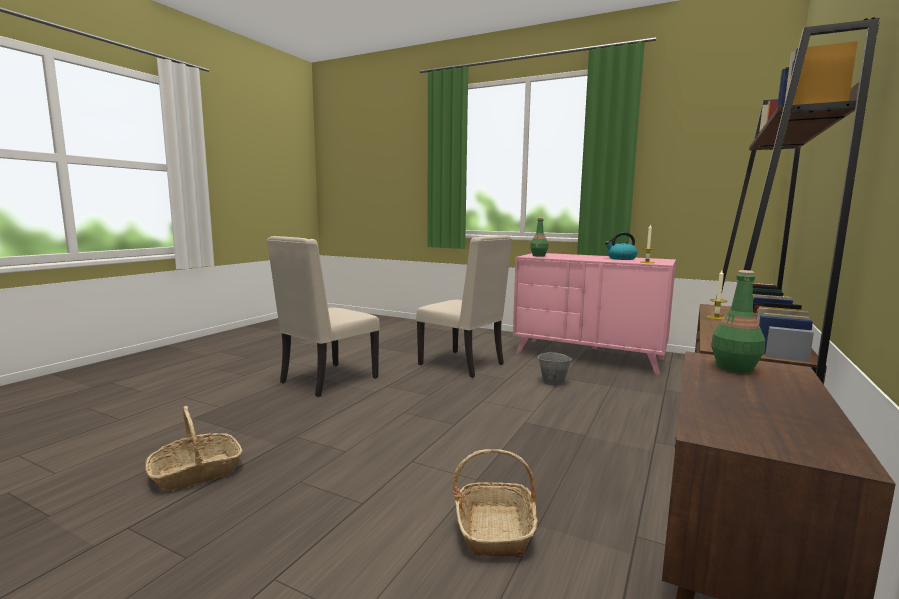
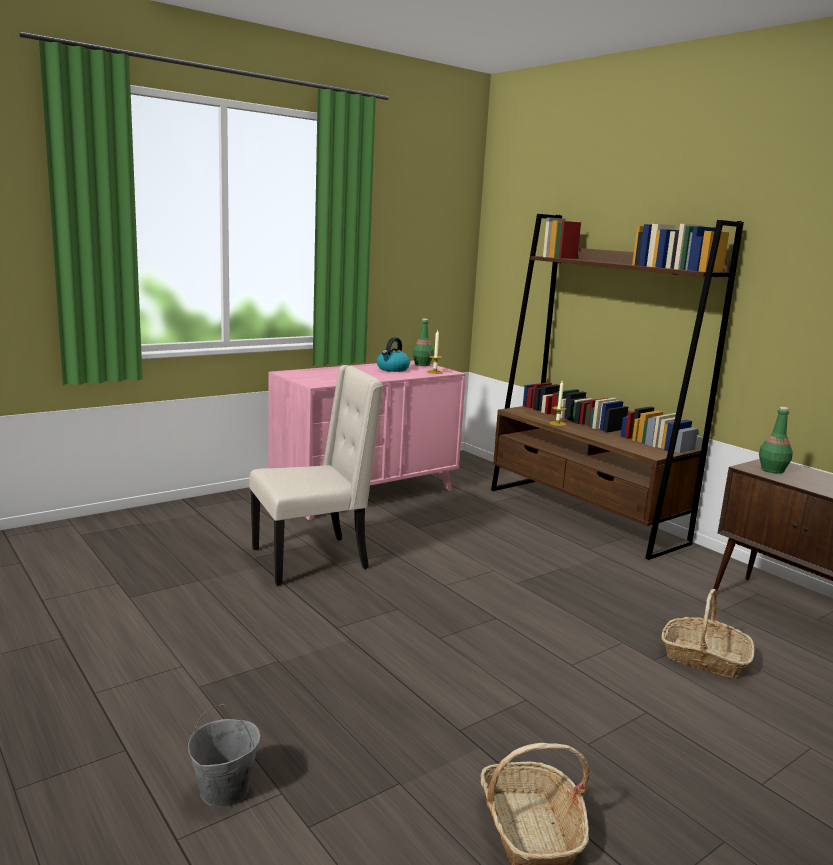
camera: 65 degrees left, 5 degrees up
(327, 380) = (262, 668): beige chair -> none
(539, 256) = (316, 380): green bottle -> green bottle (422, 364)
(553, 382) = (425, 535): grey bucket -> grey bucket (224, 791)

